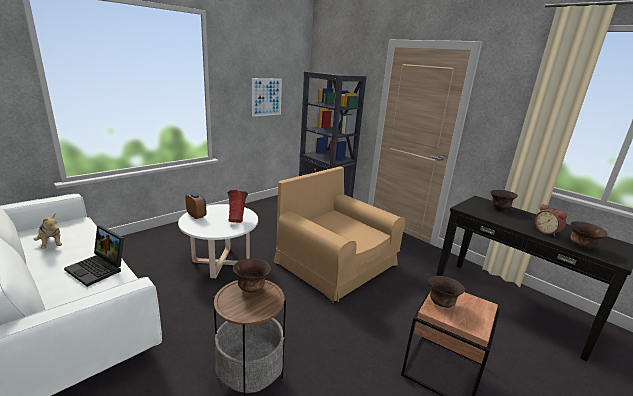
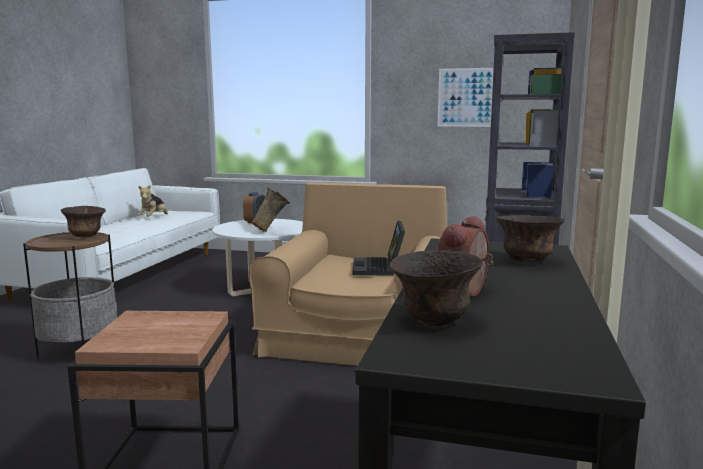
camera: 60 degrees right, 10 degrees down
(99, 269) = (129, 231): laptop -> laptop (379, 268)
(237, 220) = (271, 231): red vase -> beige vase
(441, 303) = (160, 318): brown bowl -> none

